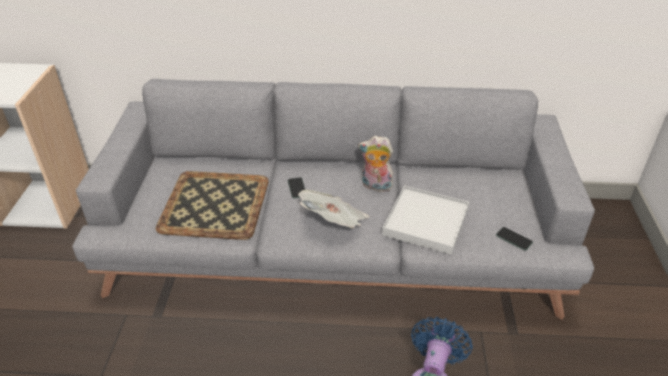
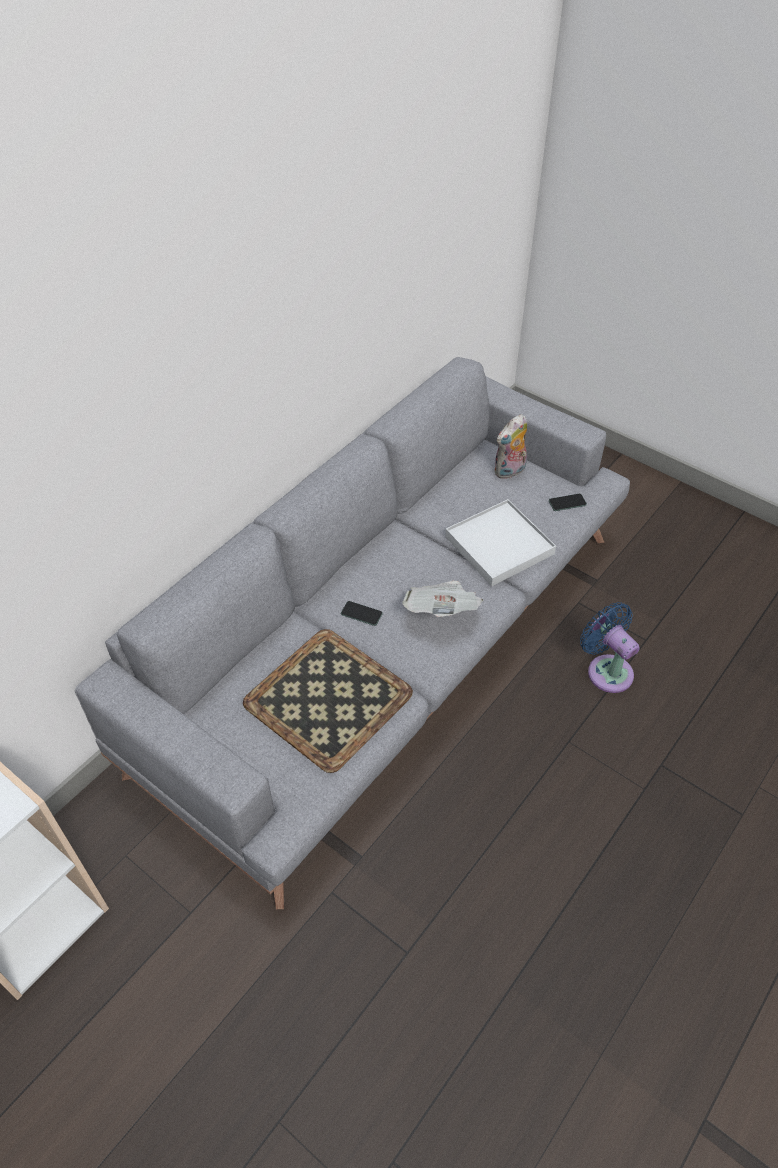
camera: 55 degrees left, 10 degrees up
(375, 186) = (414, 551): plush toy -> plush toy (510, 472)

